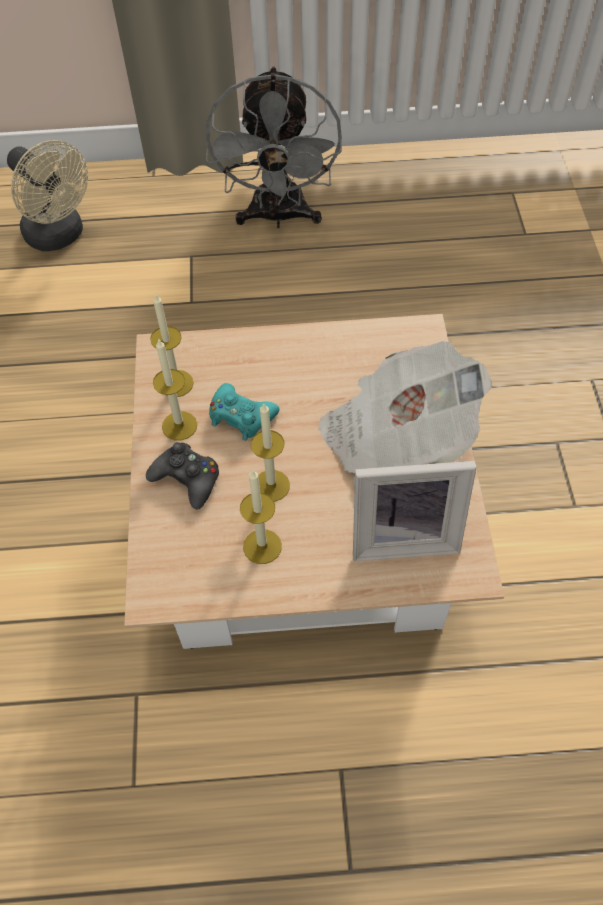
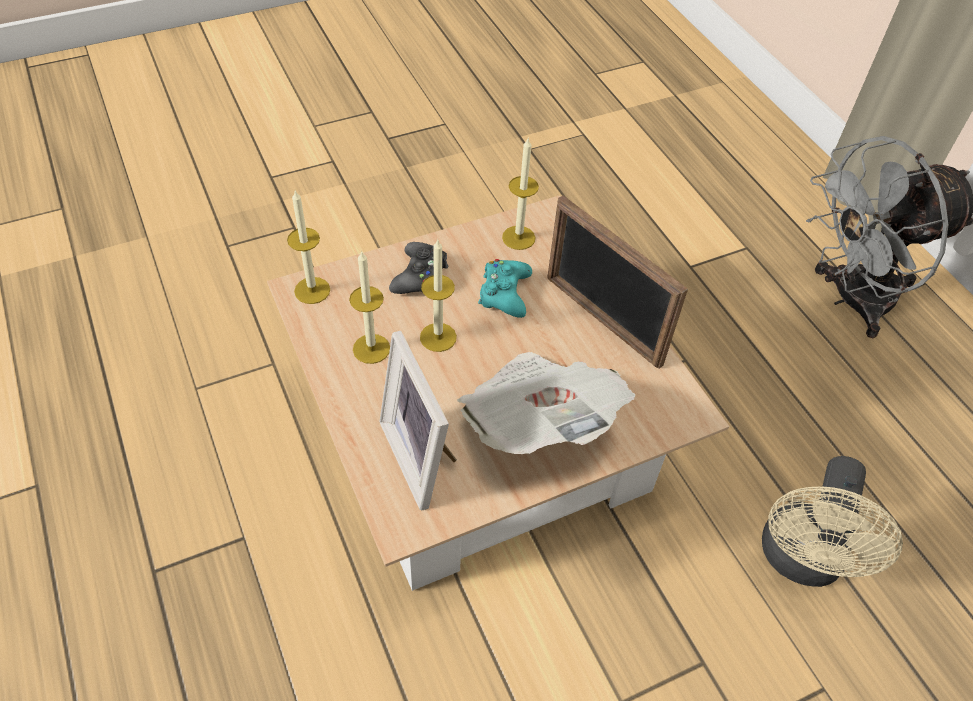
camera: 65 degrees right, 5 degrees down
(60, 236) = (704, 150): beige fan -> beige fan (800, 561)
(179, 425) = (474, 254): candle -> candle (312, 290)
(304, 355) = (602, 320): none -> picture frame

